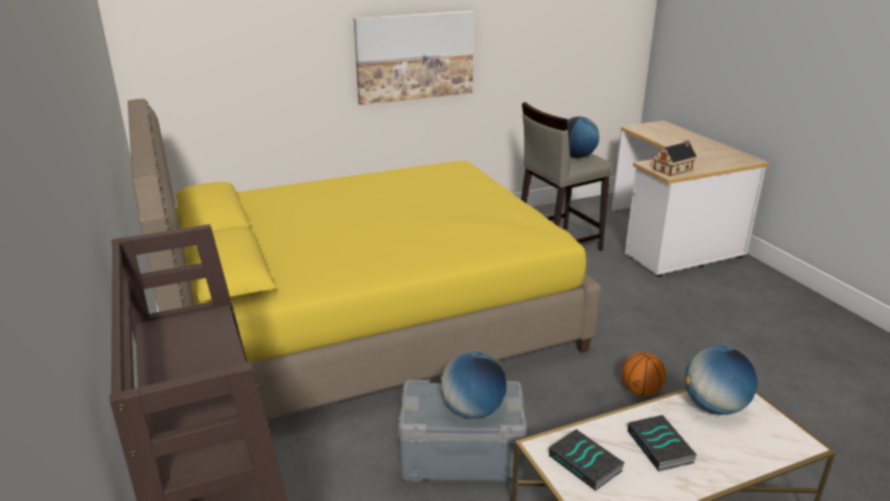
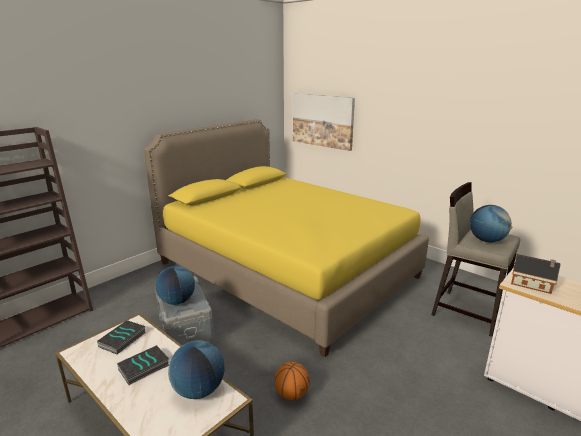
camera: 65 degrees right, 5 degrees down
(415, 56) = (428, 132): picture -> picture (322, 120)

